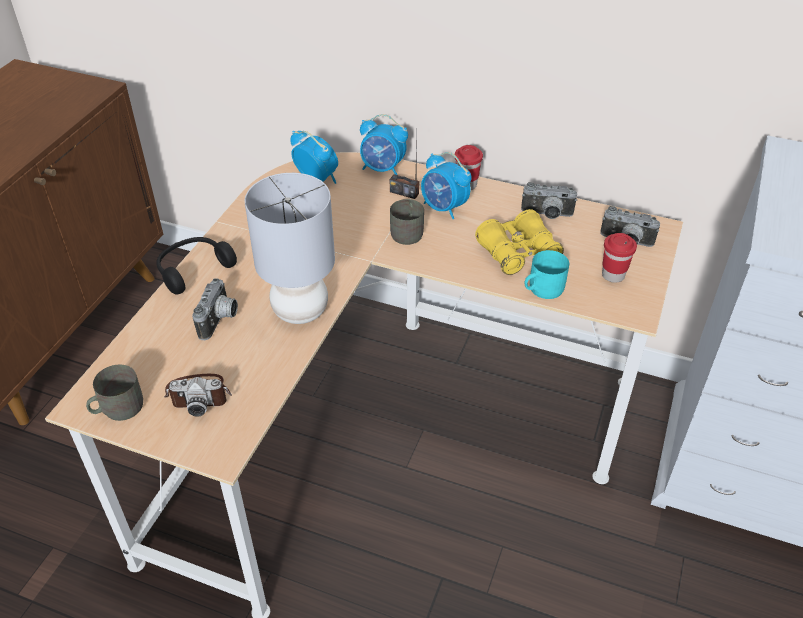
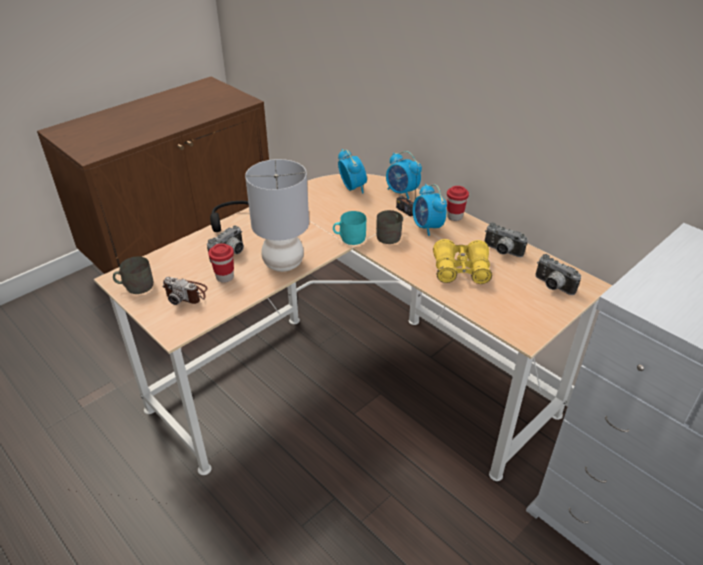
camera: 25 degrees right, 5 degrees down
(542, 289) = (462, 299): turquoise mug -> turquoise mug (349, 238)
(613, 275) = (525, 306): red cup -> red cup (225, 277)

